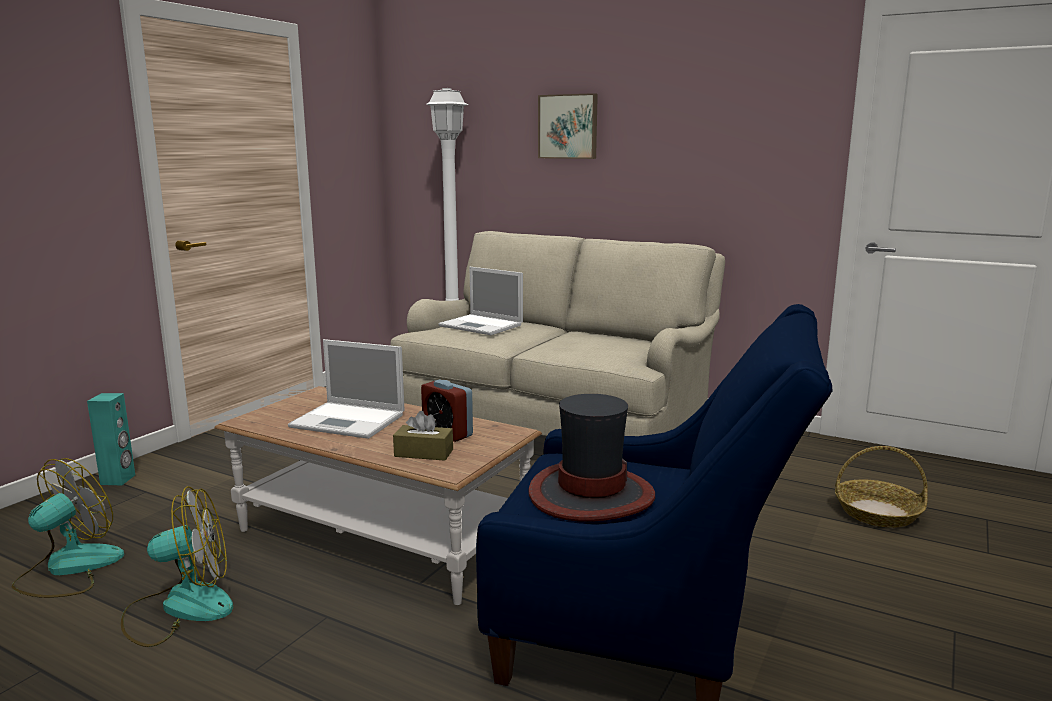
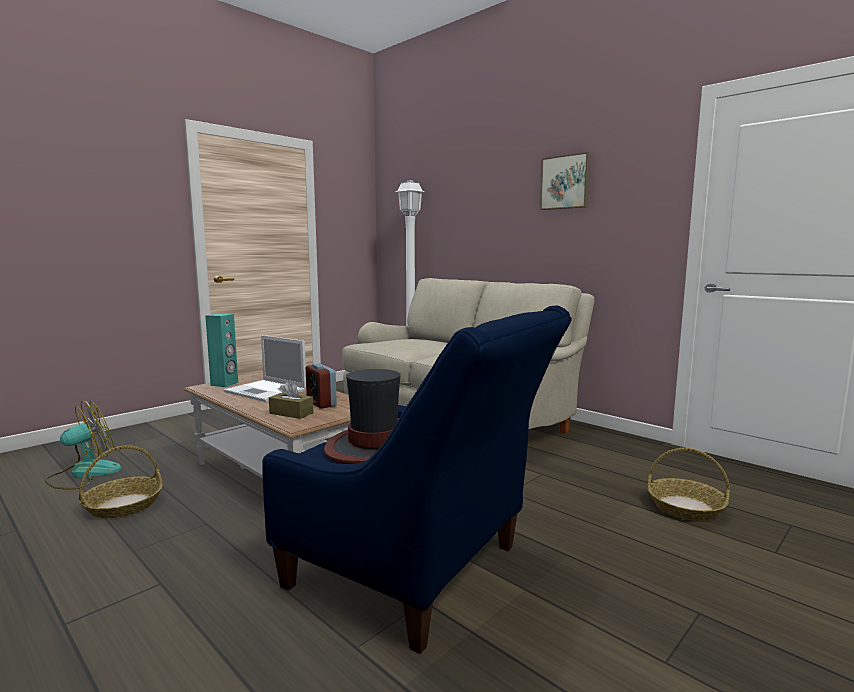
camera: 15 degrees right, 5 degrees down
(118, 480) = (155, 427): turquoise speaker -> turquoise speaker (225, 384)
(180, 608) = (124, 505): fan -> basket
(482, 325) = (407, 341): laptop -> none
(568, 126) = (488, 203): picture -> picture (565, 182)

